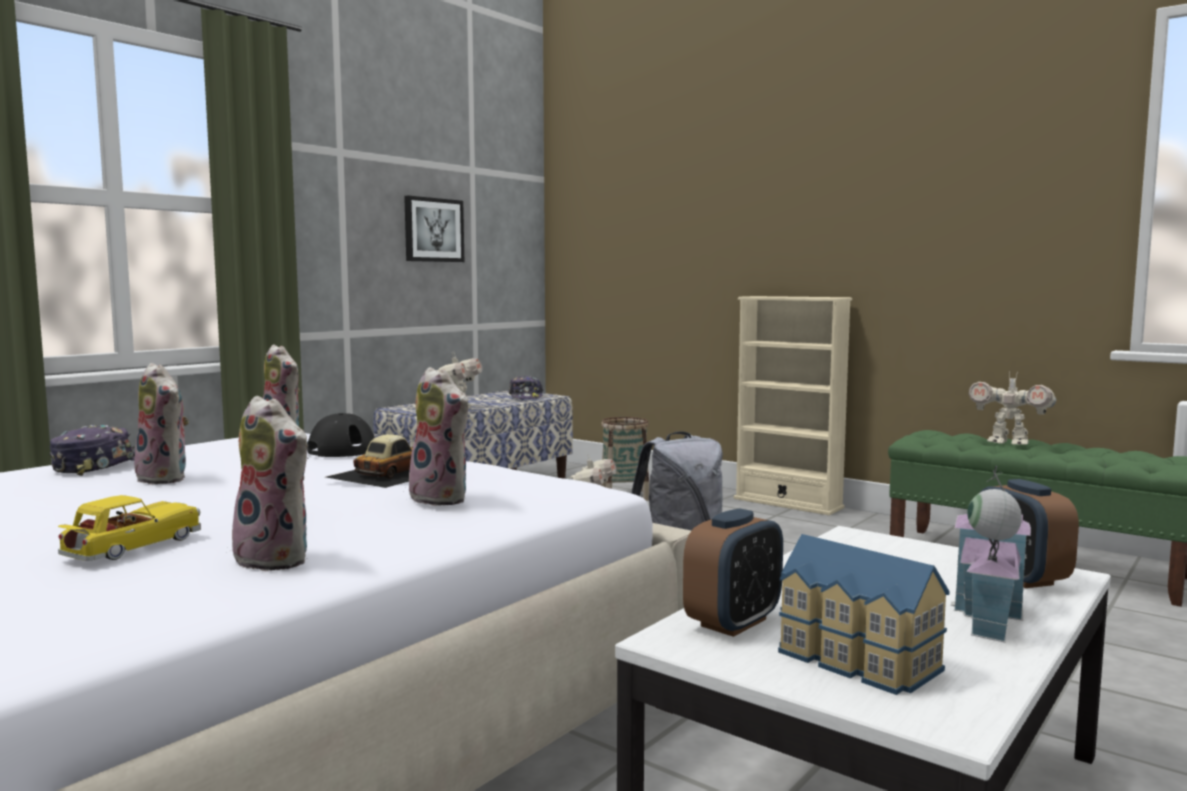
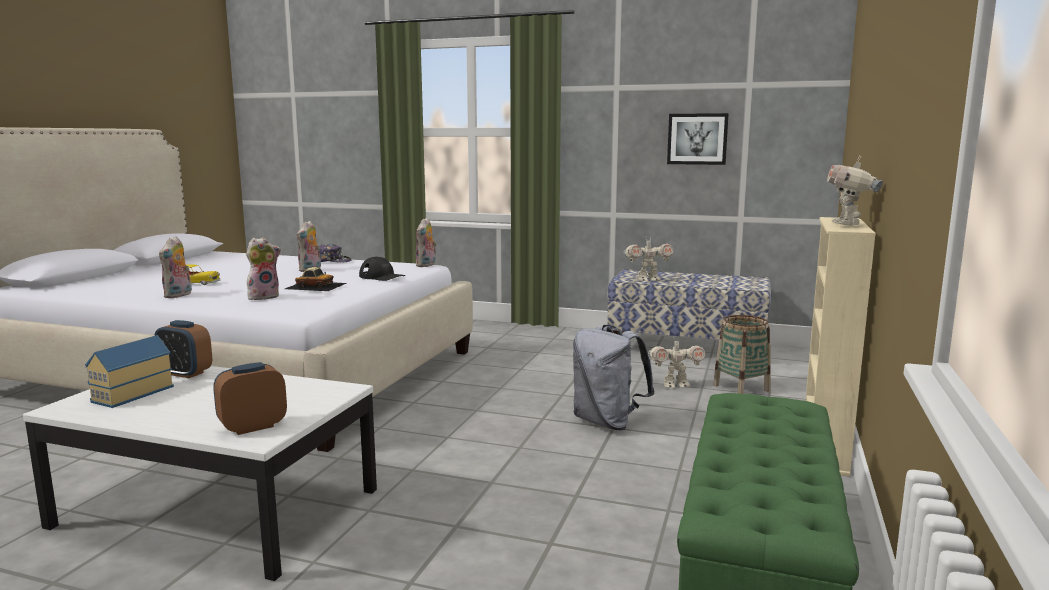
camera: 70 degrees right, 5 degrees up
(443, 498) = (264, 297): plush toy -> plush toy turned 150 degrees counterclockwise
(526, 397) = (736, 284): cap -> none
(986, 616) = (182, 417): toy house -> none
(1008, 443) = (766, 435): toy robot -> toy robot (848, 224)

